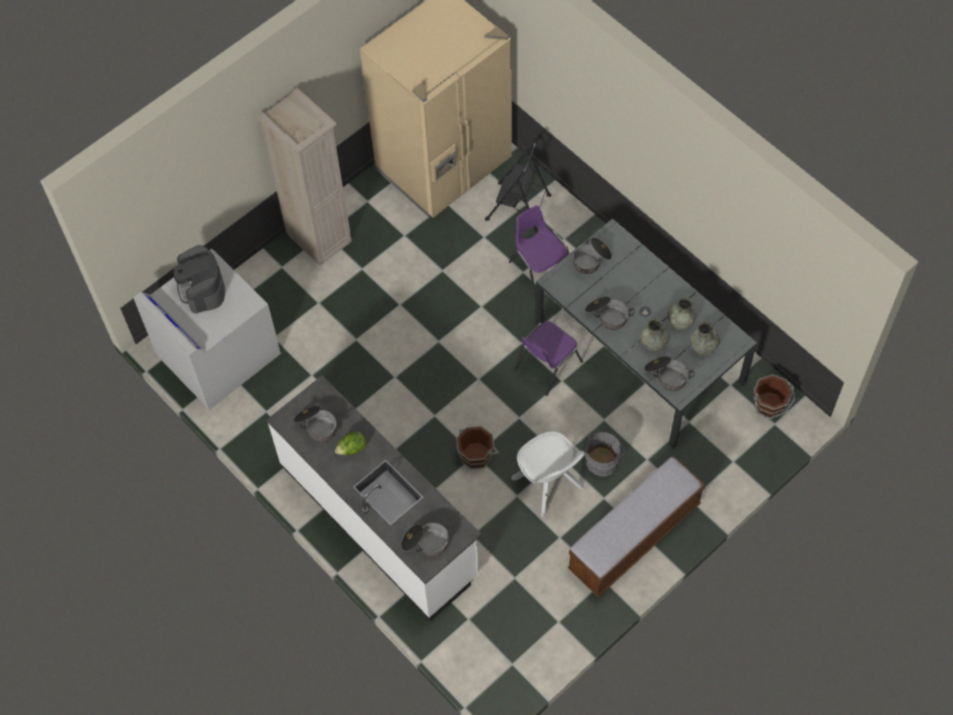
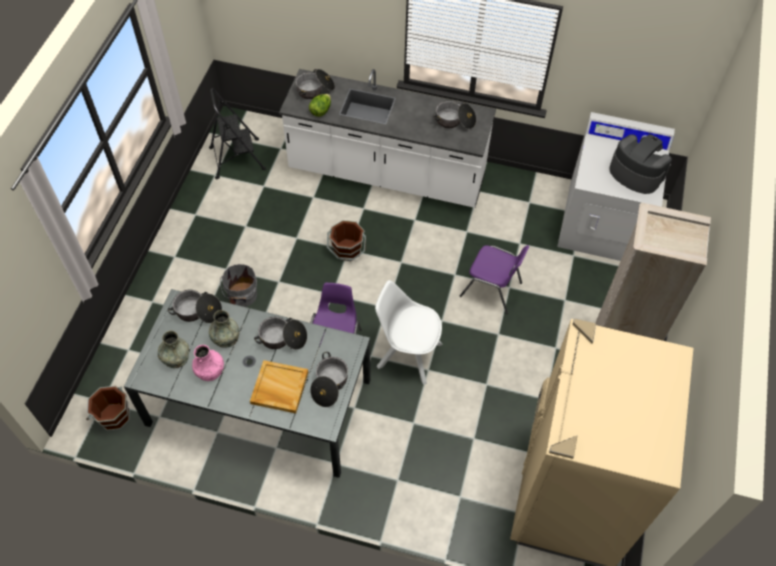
camera: 145 degrees right, 5 degrees down
(352, 449) = (416, 119): lettuce -> lettuce (321, 111)
(520, 207) = (462, 490): black step ladder -> black step ladder (235, 158)
(540, 269) = (399, 434): purple chair -> purple chair (492, 290)
(548, 484) = (276, 257): white chair -> white chair (407, 354)
(632, 278) = (279, 388): none -> beige tray
(634, 537) = (186, 253): bench -> none
(680, 320) = (210, 370): grey vase -> pink vase

